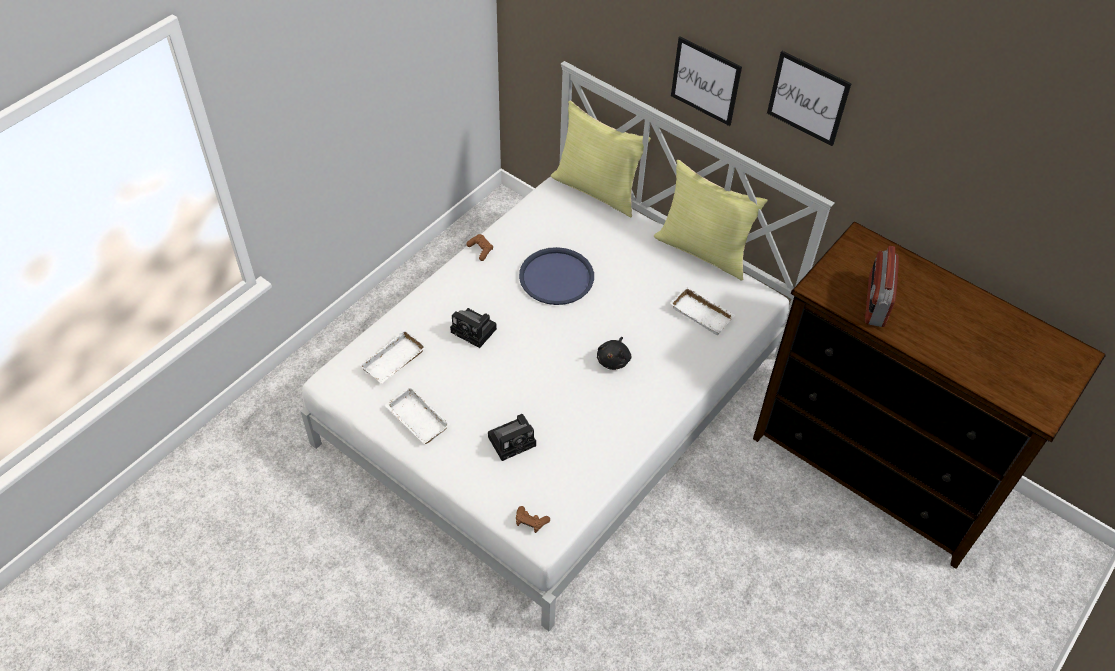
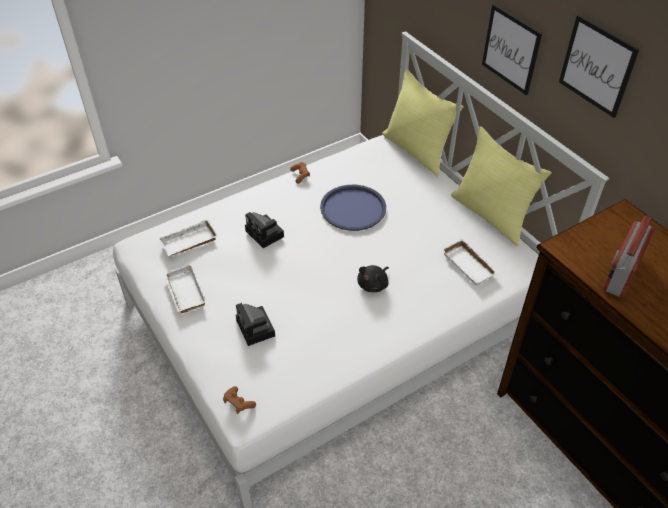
camera: 20 degrees right, 5 degrees down
(513, 440) = (256, 329): camera -> camera turned 75 degrees clockwise

